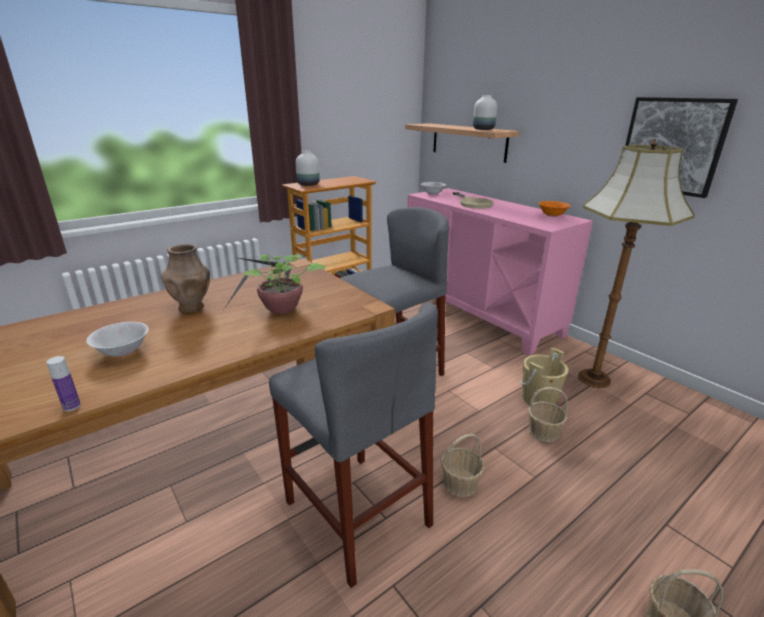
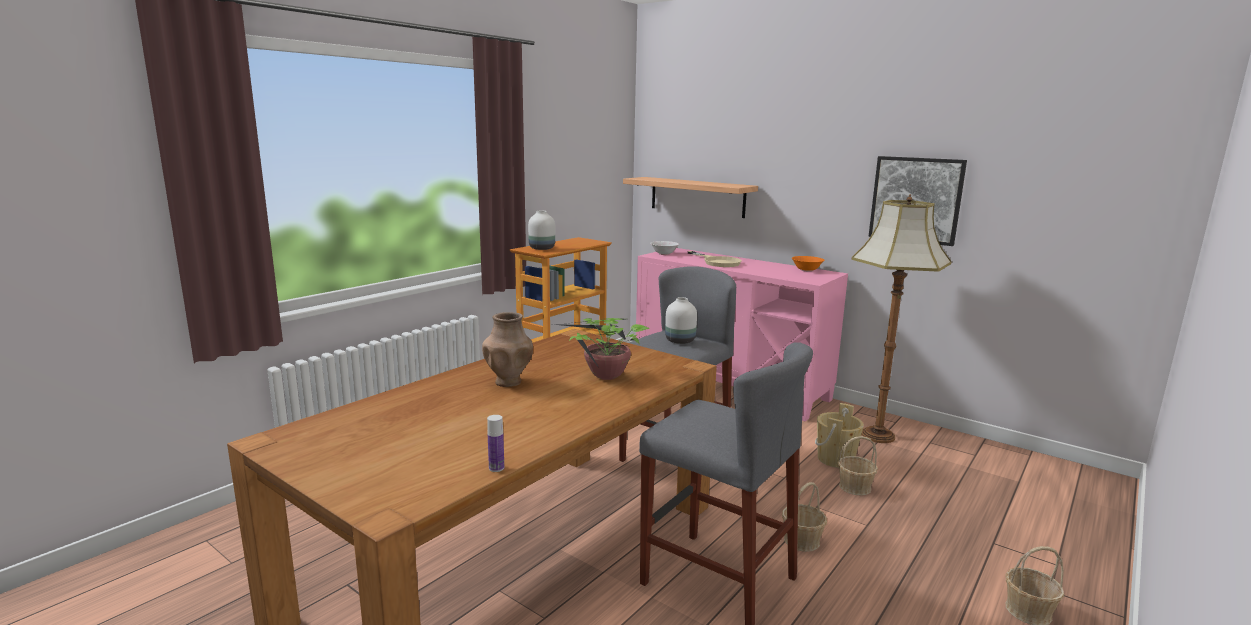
camera: 15 degrees left, 10 degrees down
(122, 351) = (485, 424): white bowl -> none
(482, 129) = (720, 184): white vase -> white vase (679, 341)

